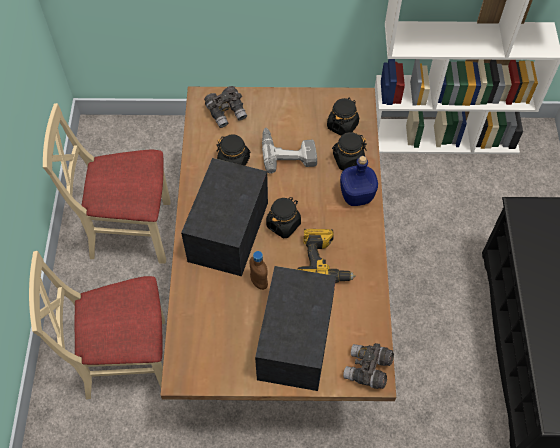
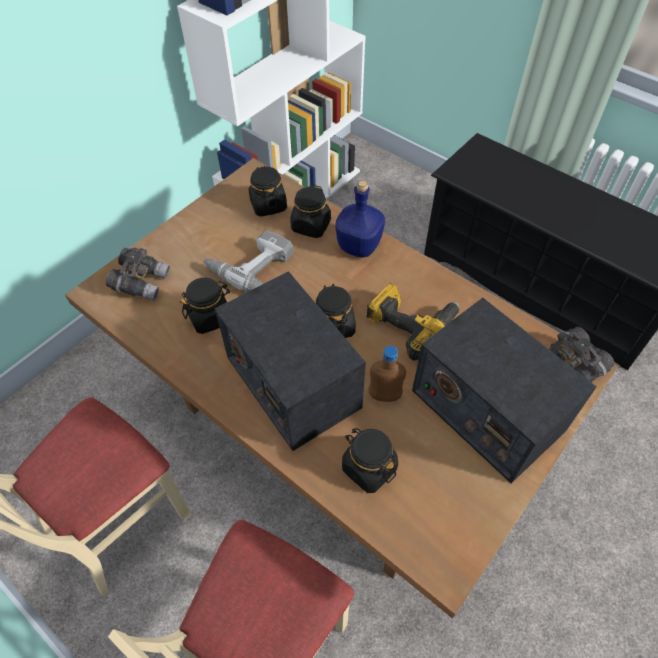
camera: 50 degrees left, 5 degrees down
(207, 304) = (368, 468): none -> black jar

